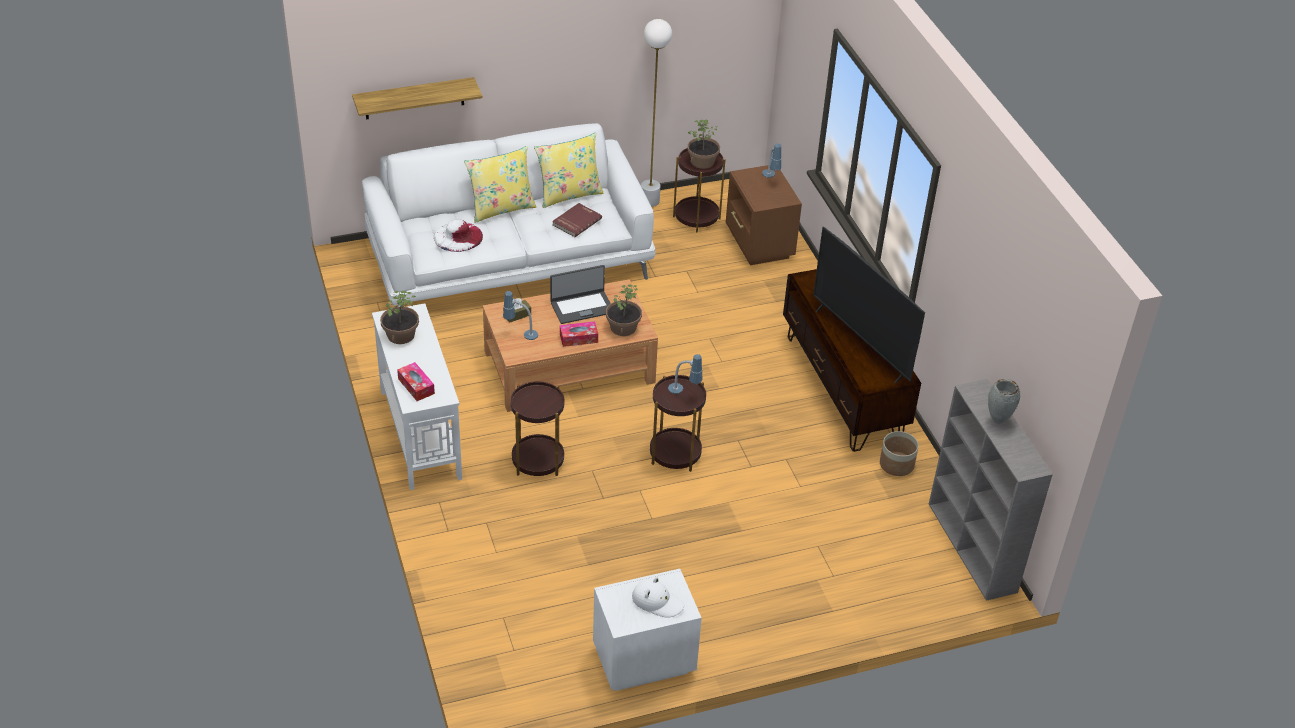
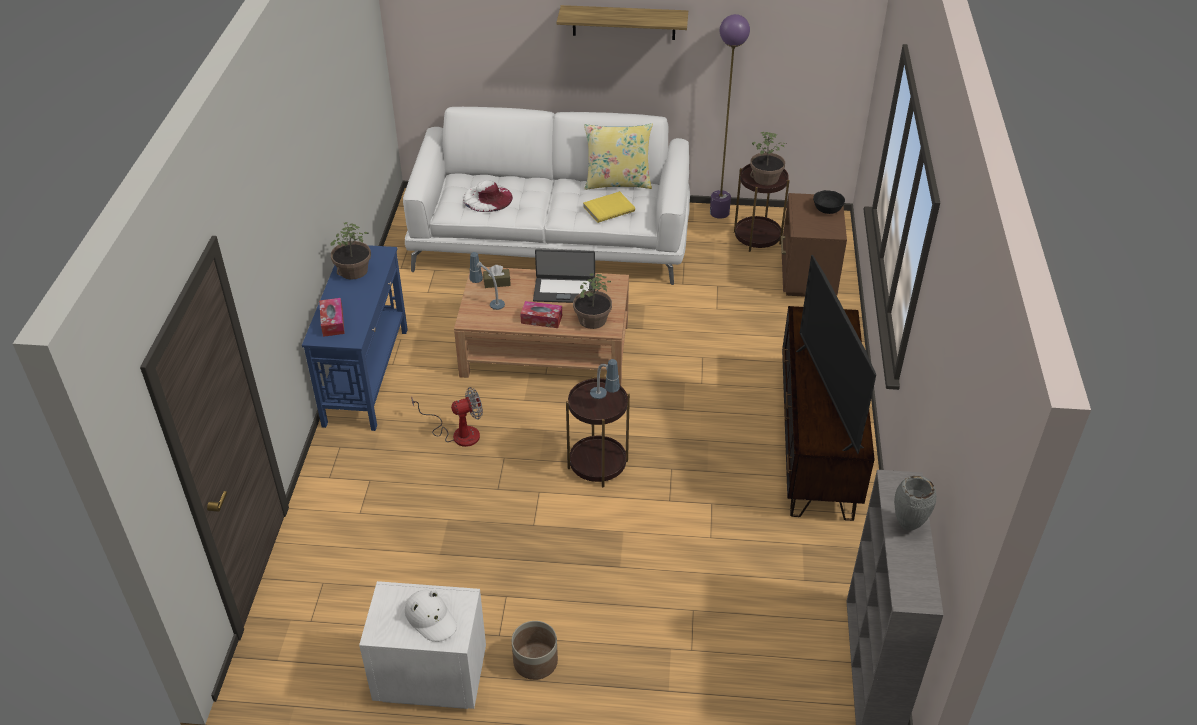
camera: 25 degrees right, 0 degrees up
(414, 98) = (481, 55): shelf -> shelf (624, 22)
(420, 433) = (367, 375): white console table -> blue console table
(501, 208) = (545, 182): yellow pillow -> none
(538, 461) = (457, 433): brown side table -> fan
(576, 221) = (608, 208): red book -> yellow book
(650, 201) = (719, 213): white floor lamp -> purple floor lamp
(770, 179) = (827, 209): table lamp -> black bowl
(896, 464) = (832, 544): planter -> planter (535, 661)

